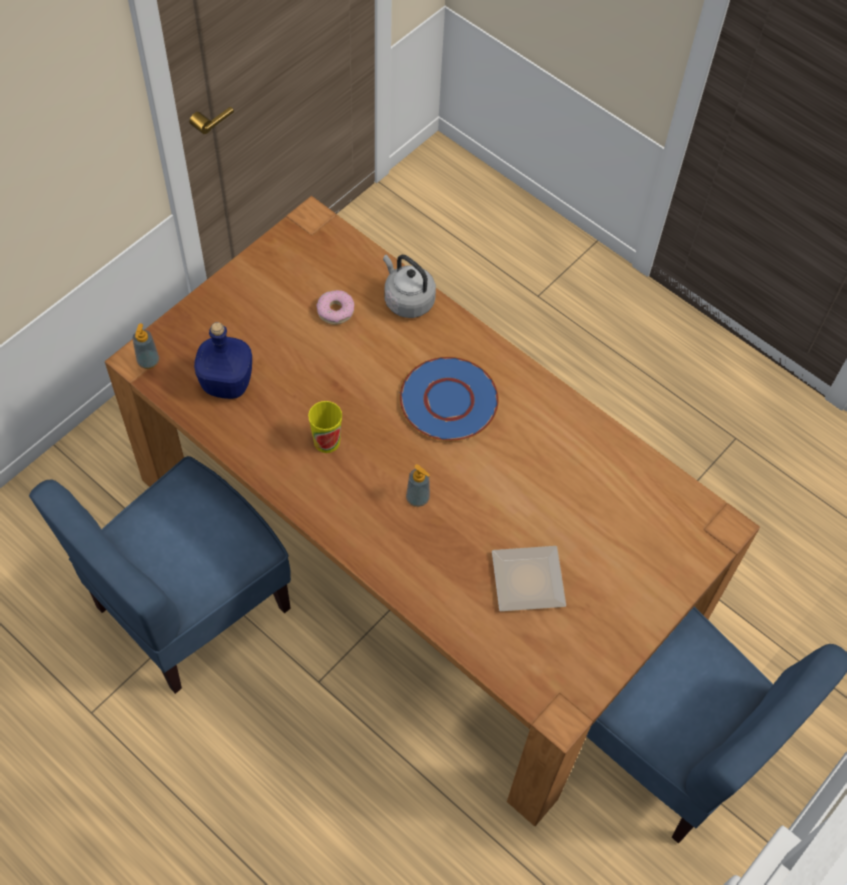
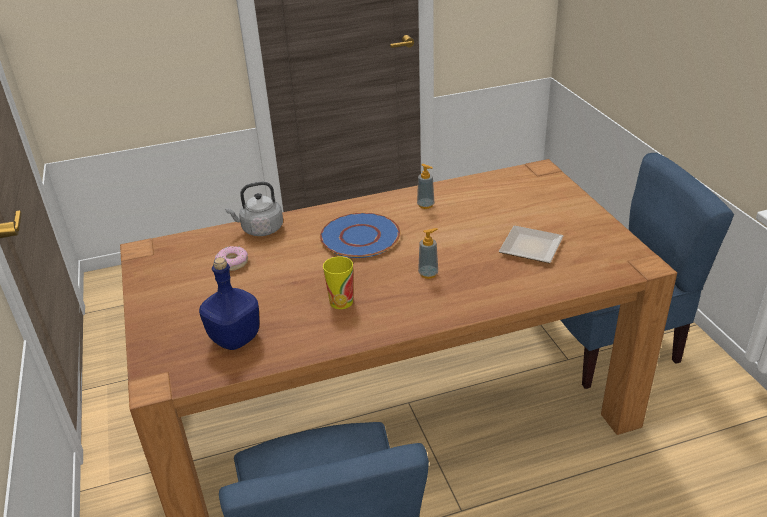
camera: 55 degrees left, 25 degrees down
(148, 361) = (163, 379): soap dispenser -> soap dispenser (425, 205)

